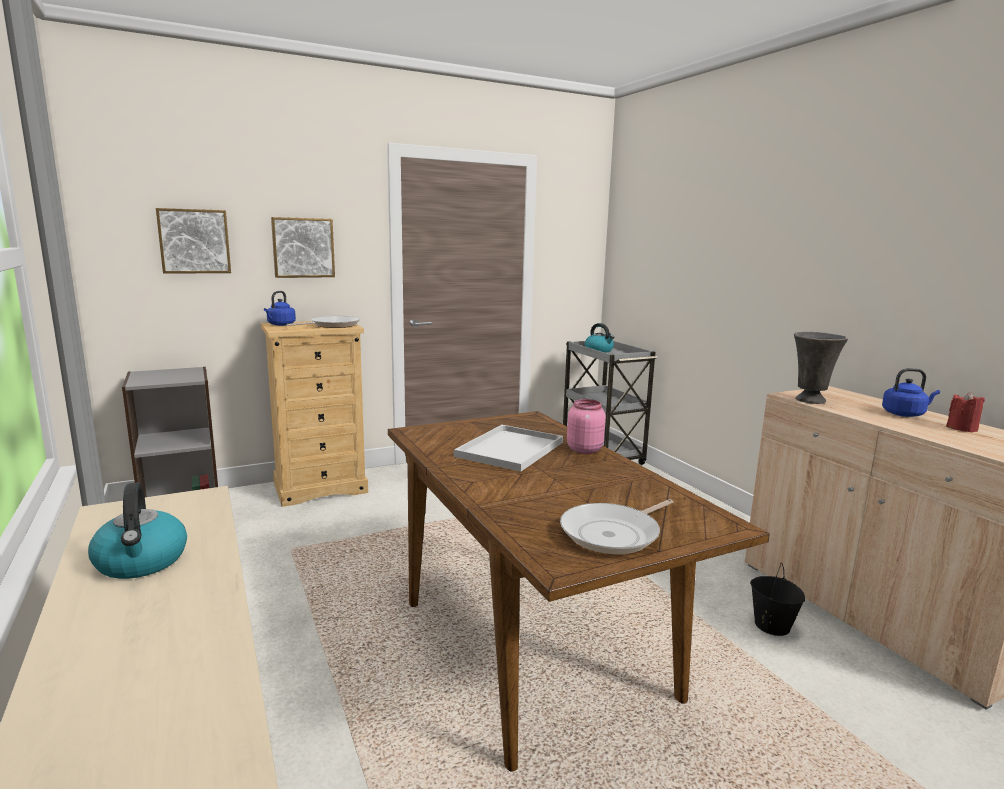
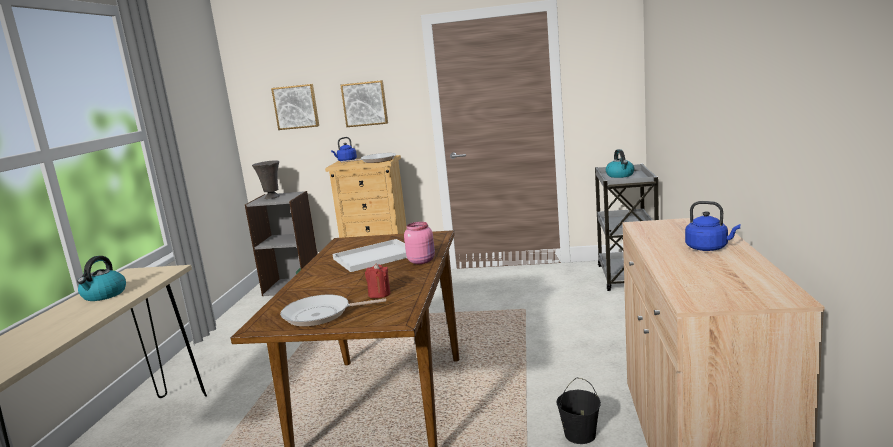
camera: 35 degrees right, 0 degrees up
(810, 401) = (645, 231): grey vase -> grey vase (271, 197)
(962, 428) = (728, 266): red candle -> red candle (379, 294)

